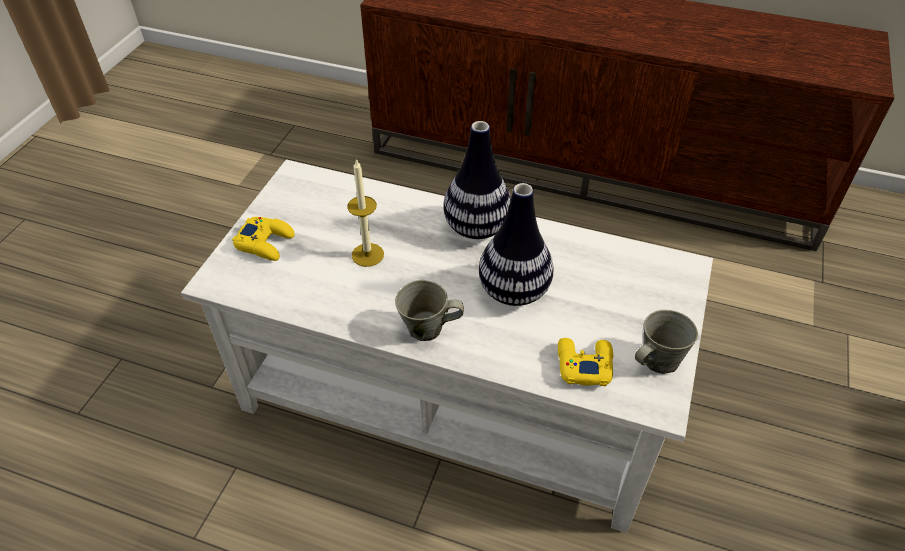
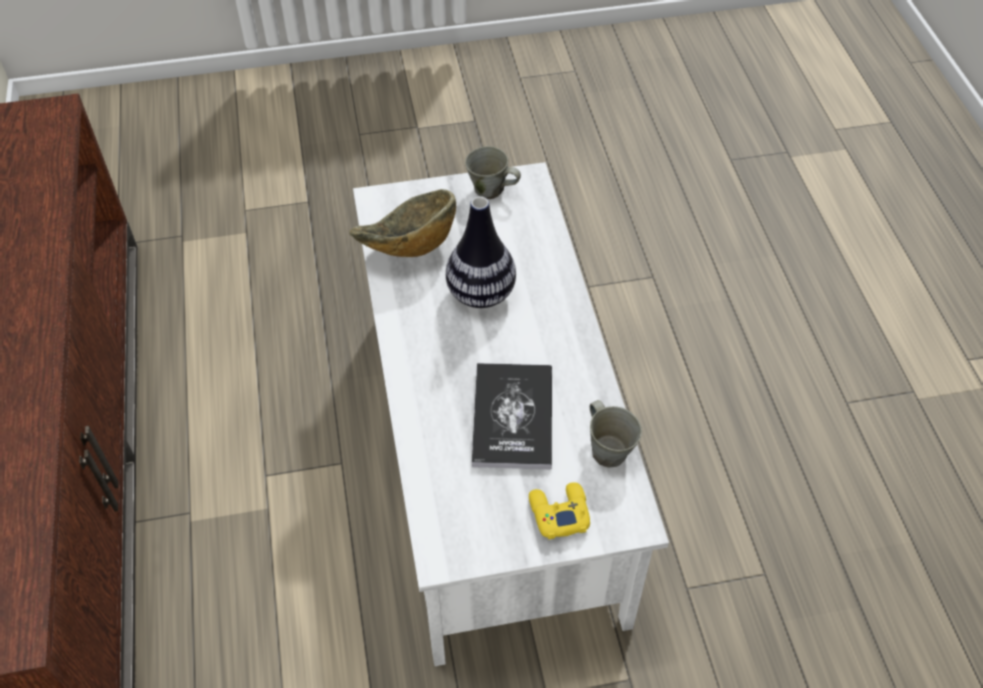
camera: 120 degrees left, 5 degrees up
(367, 255) = (513, 417): candle -> book
(427, 328) = (563, 330): grey mug -> grey mug (608, 450)
(477, 227) = (419, 351): vase -> none
(583, 364) = (525, 227): yellow game controller -> none
(604, 265) = (408, 248): none -> bowl

